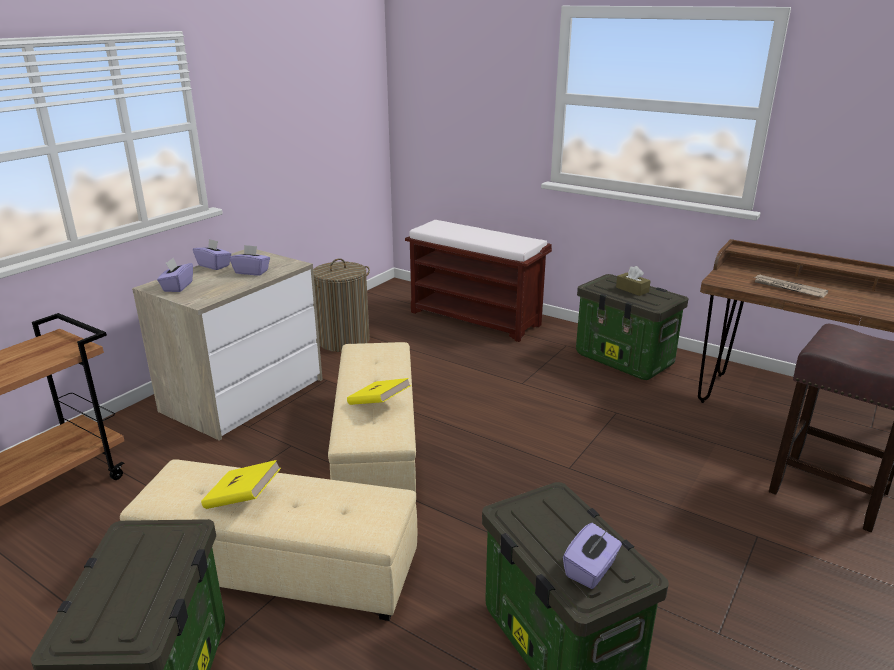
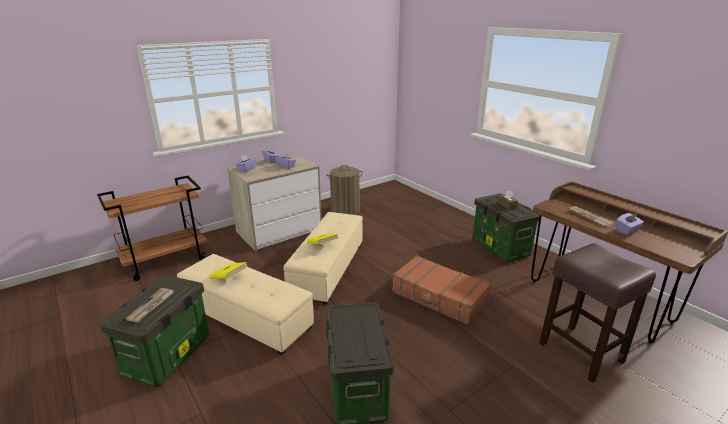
camera: 20 degrees right, 0 degrees up
(133, 592) = (151, 306): none -> newspaper
(476, 318) = (426, 209): brown bench -> none
(586, 455) = (439, 297): none -> brown suitcase
(591, 570) = (356, 349): purple tissue box -> purple tissue box (627, 230)

